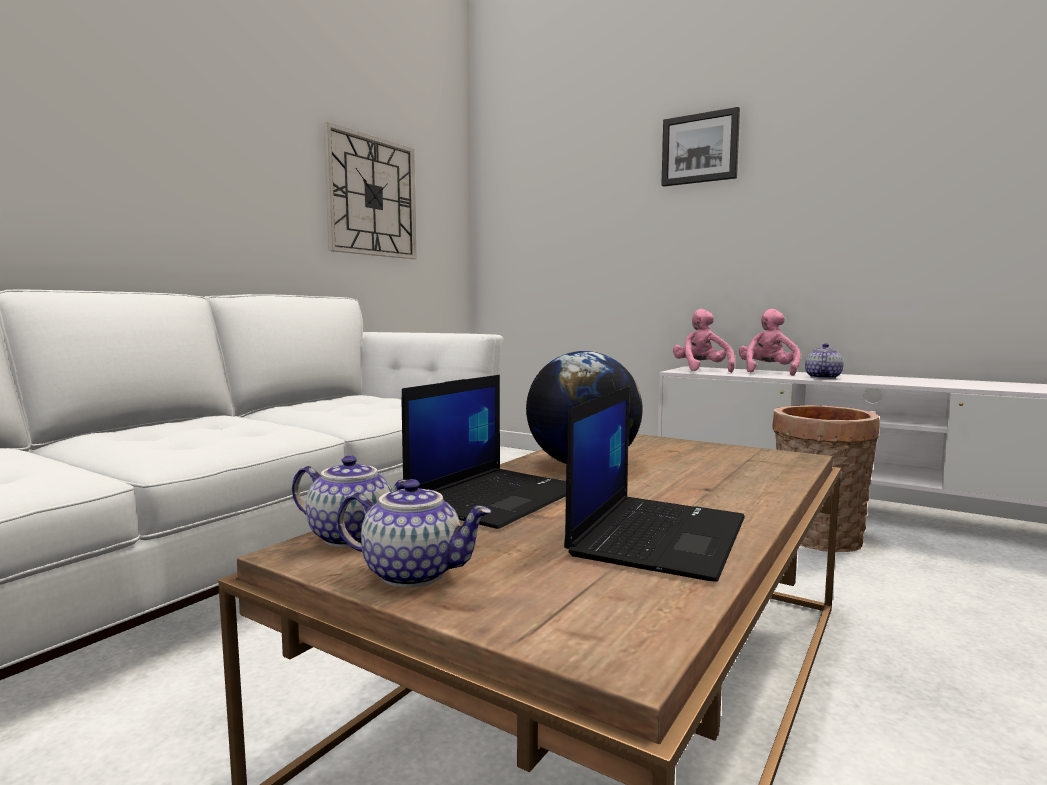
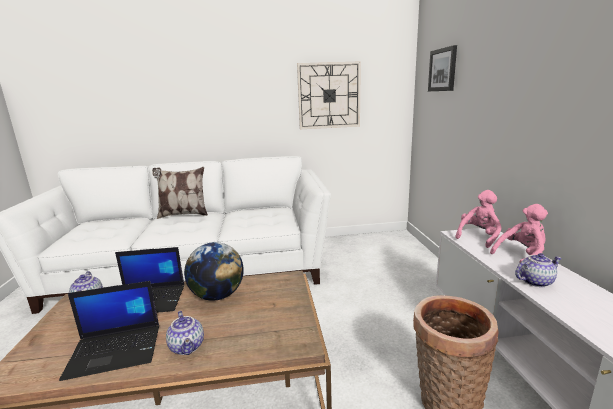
camera: 50 degrees right, 10 degrees up
(142, 425) = (183, 214): none -> pillow
(415, 573) = (58, 323): teapot -> teapot (188, 347)
(700, 148) = (523, 49): picture -> picture (442, 70)

